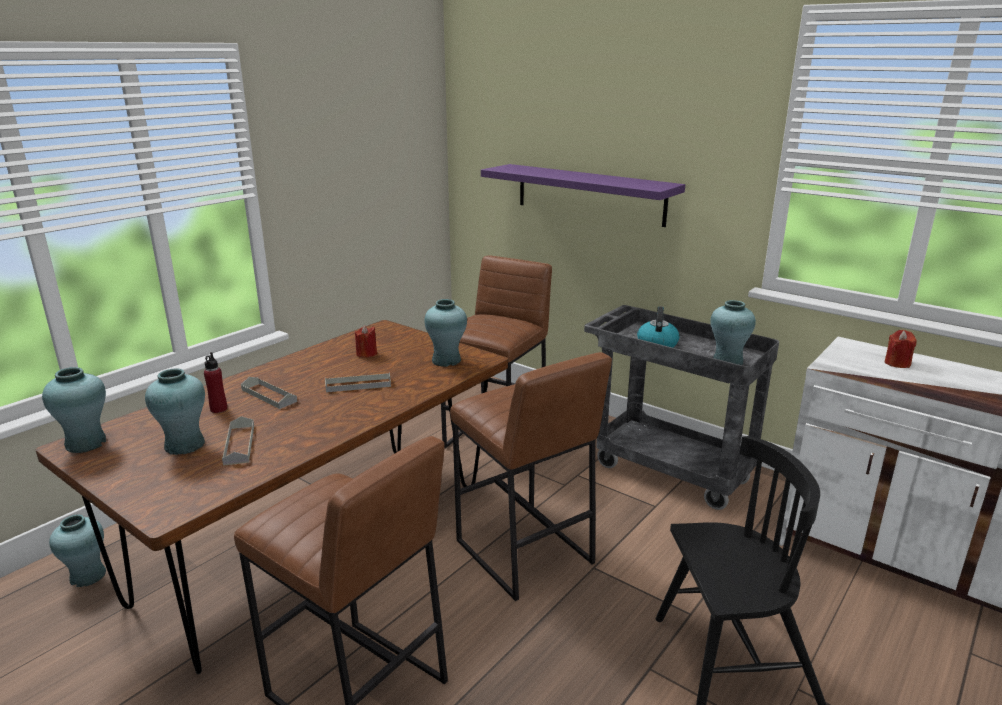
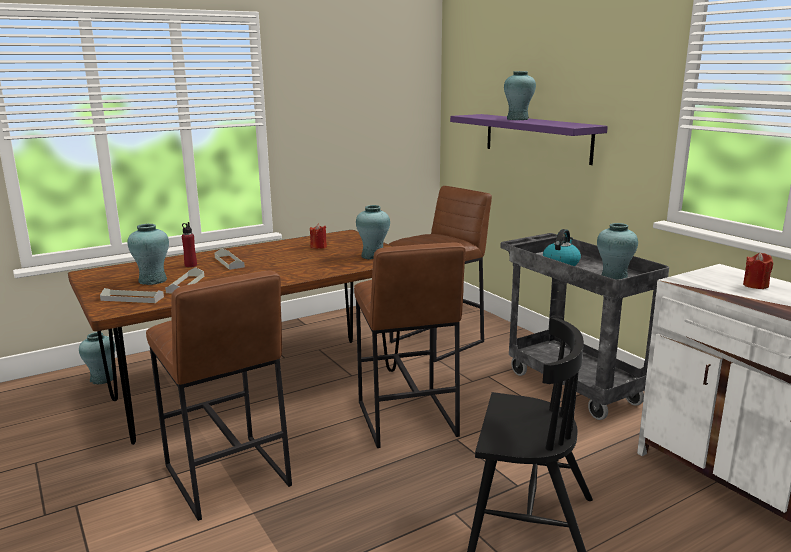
camera: 20 degrees right, 5 degrees down
(86, 443) = (97, 273): turquoise vase -> turquoise vase (517, 119)
(358, 385) = (295, 263): grey tray -> grey tray (132, 298)

